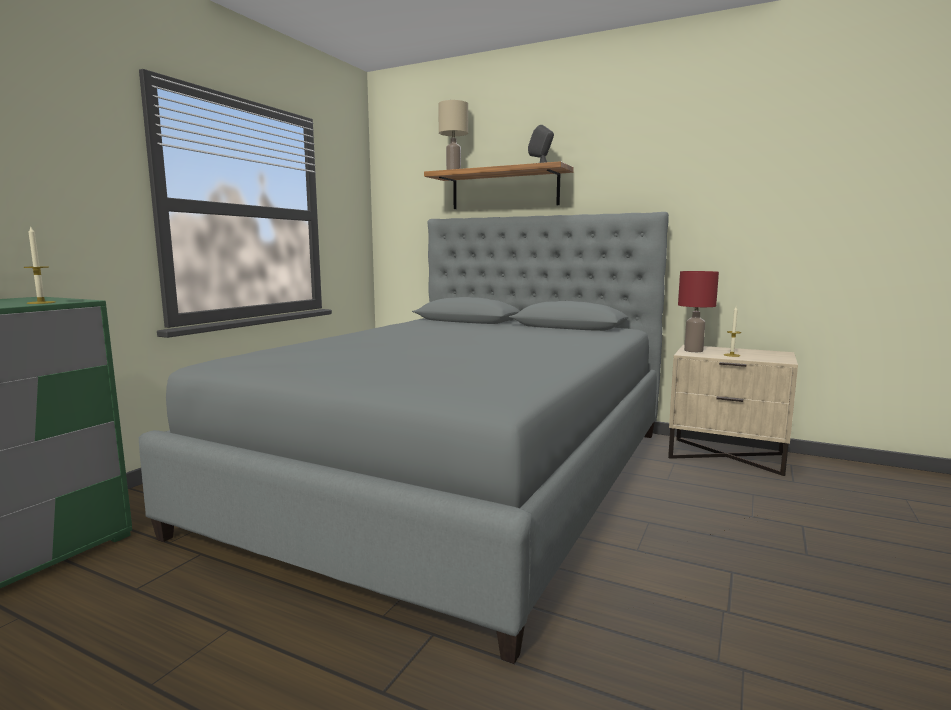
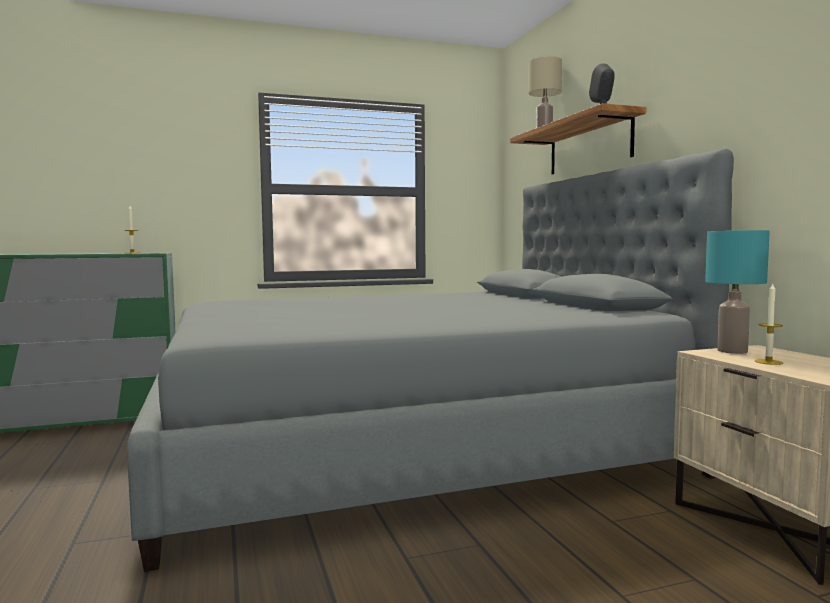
camera: 45 degrees right, 5 degrees down
(693, 351) = (731, 351): red table lamp -> turquoise table lamp

